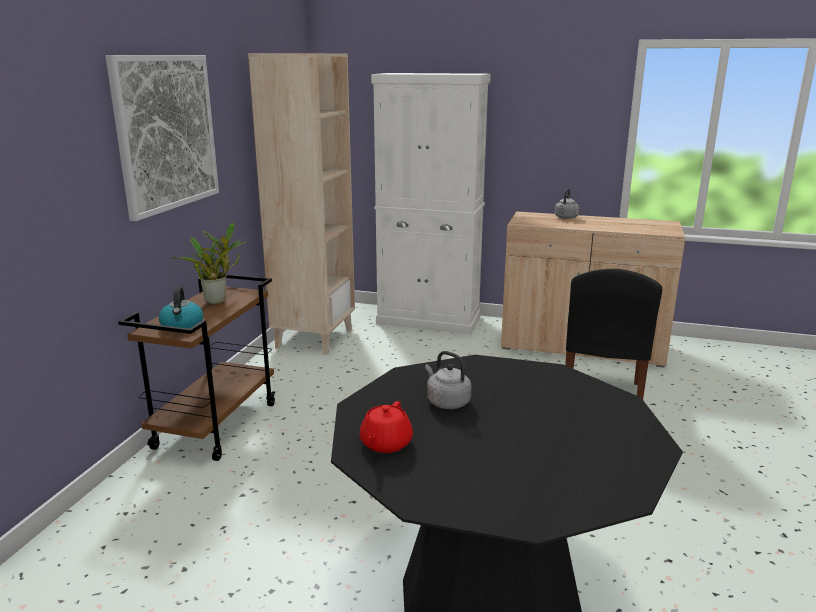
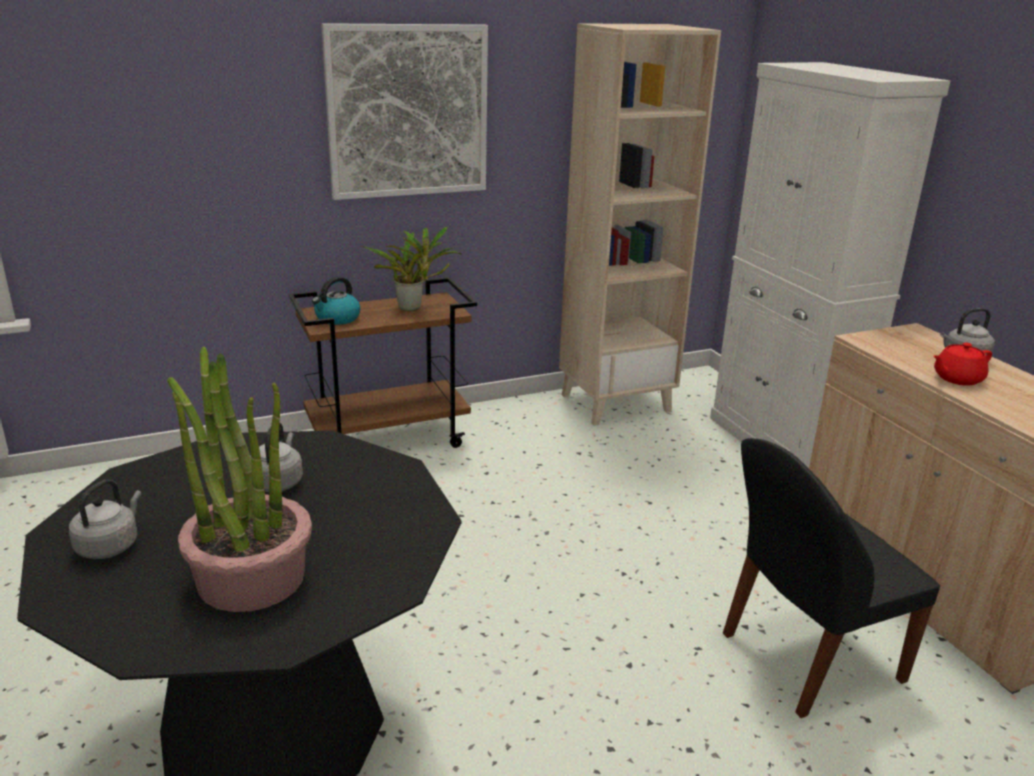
camera: 50 degrees right, 5 degrees up
(385, 444) = (158, 481): red teapot -> red teapot (956, 379)
(466, 482) = (110, 545): none -> grey kettle
(567, 439) = (251, 577): none -> potted plant

